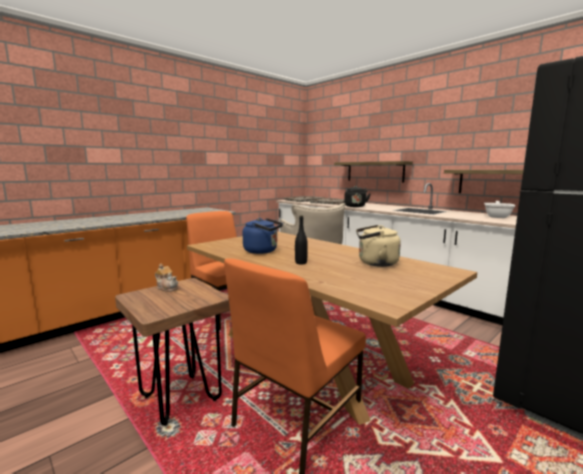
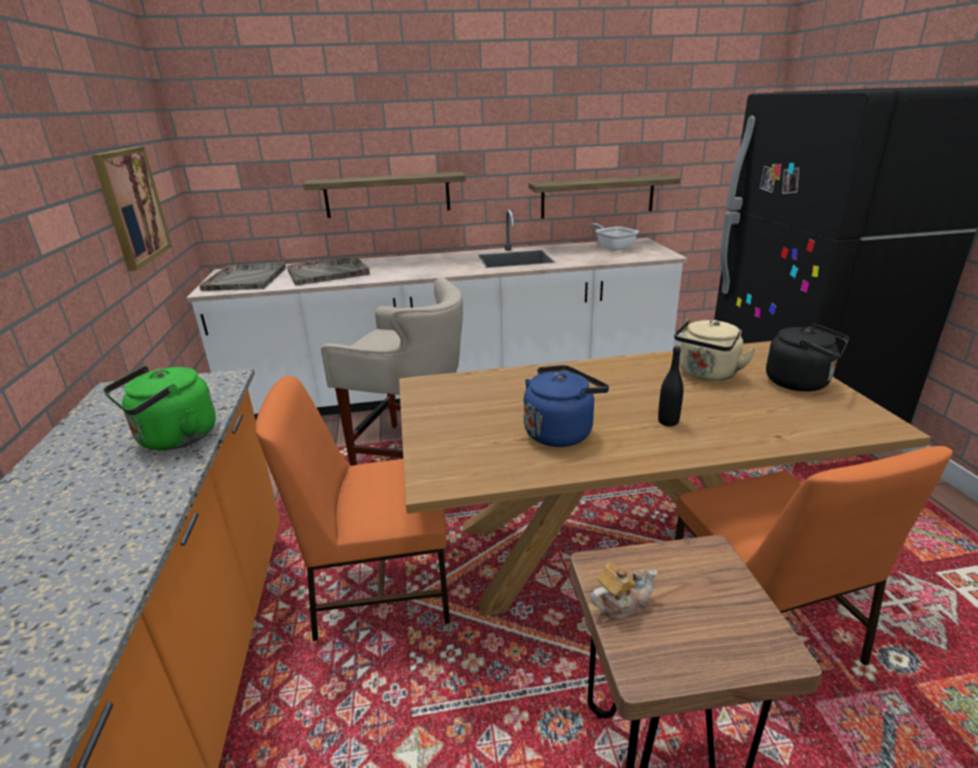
camera: 55 degrees left, 15 degrees up
(182, 214) = (173, 439): none -> green kettle
(262, 161) = (132, 206): none -> picture
(355, 206) = (408, 273): black kettle -> black kettle (801, 383)

